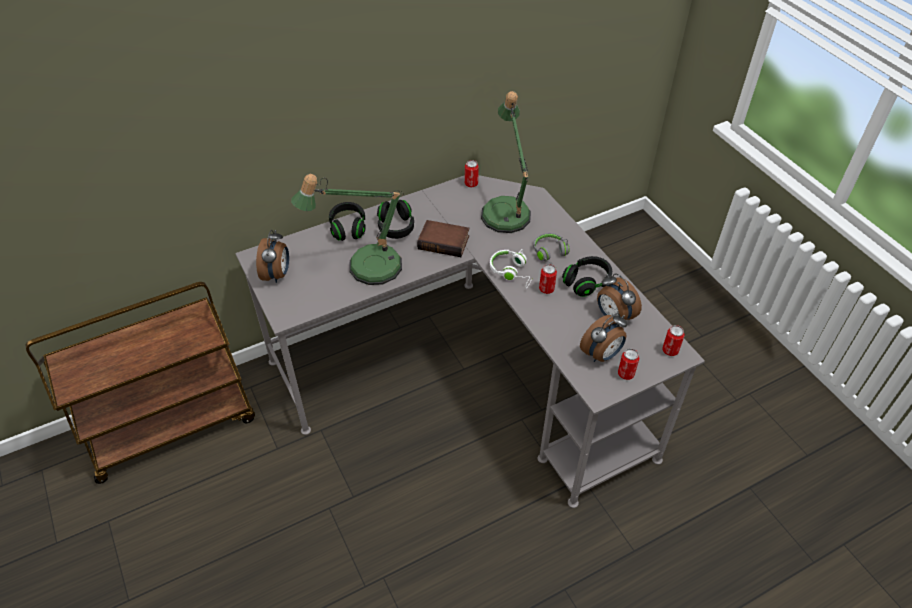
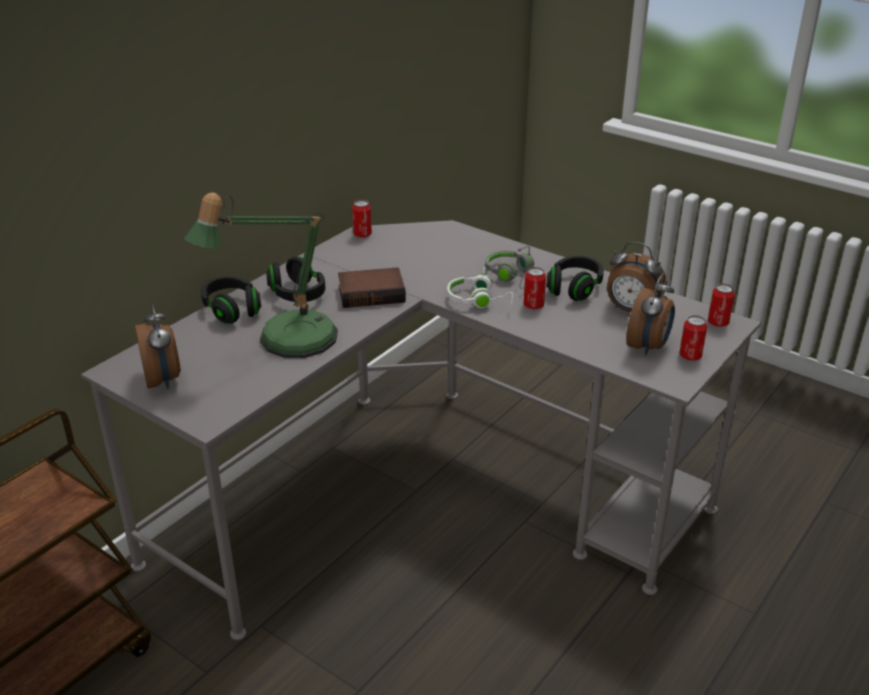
camera: 25 degrees left, 15 degrees down
(506, 209) = (424, 247): table lamp -> none

